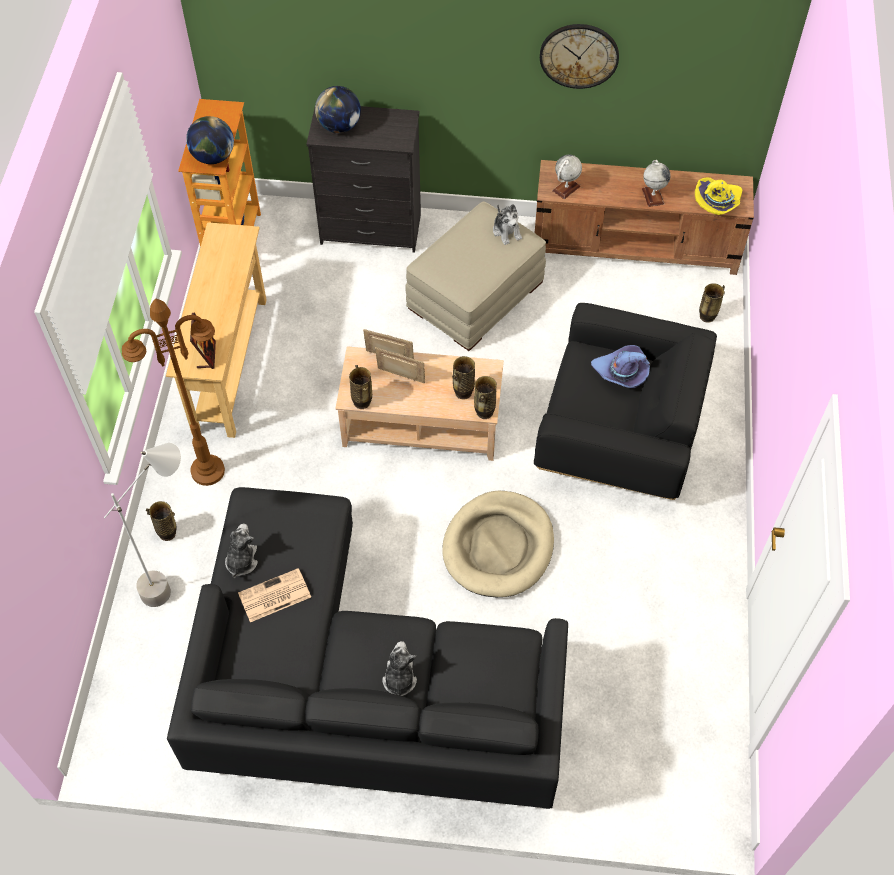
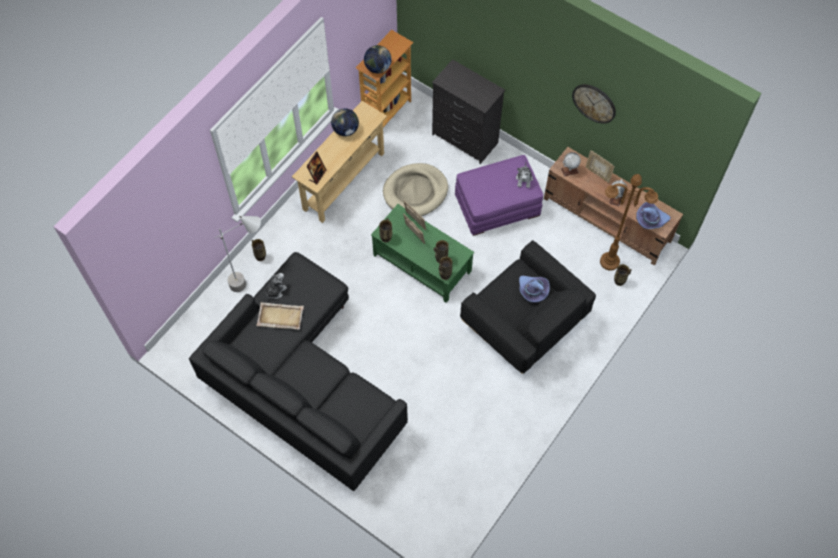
camera: 30 degrees right, 5 degrees up
(207, 471) = (298, 234): brown floor lamp -> brown floor lamp (609, 261)
(274, 596) = (280, 316): newspaper -> beige tray
(339, 126) = (456, 79): globe -> globe (345, 130)
(399, 679) = (313, 388): plush toy -> none
(421, 424) = (421, 263): beige coffee table -> green coffee table
(475, 294) = (497, 205): beige ottoman -> purple ottoman
(498, 547) = (419, 350): beige dog bed -> beige dog bed (415, 192)
(606, 176) = (597, 173): none -> picture frame
(717, 202) = (651, 219): yellow hat -> purple hat

